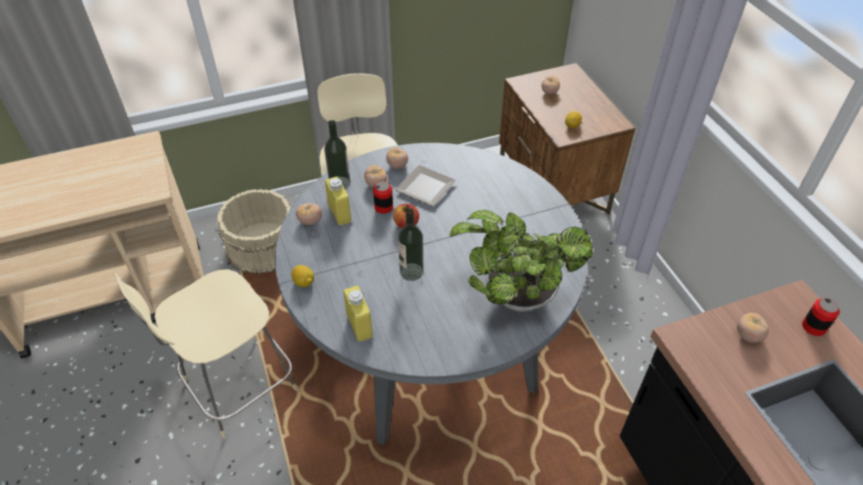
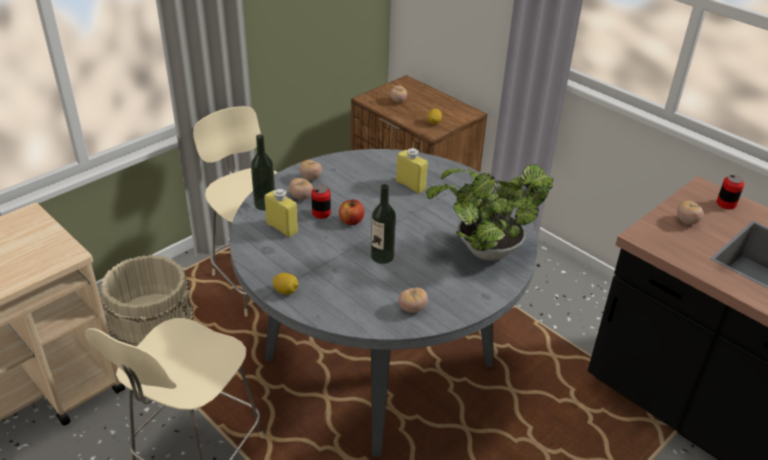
camera: 25 degrees left, 10 degrees down
(310, 221) = (257, 241): tomato -> tomato (412, 309)
(359, 325) = (363, 310): yellow bottle -> yellow bottle (410, 185)
(428, 187) = (351, 188): plate -> none

